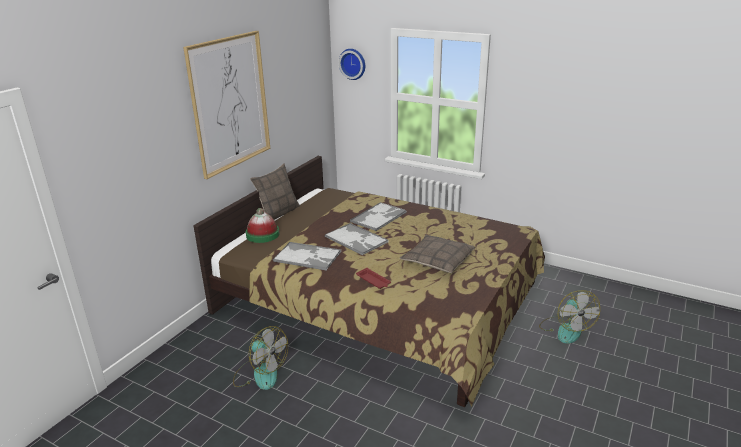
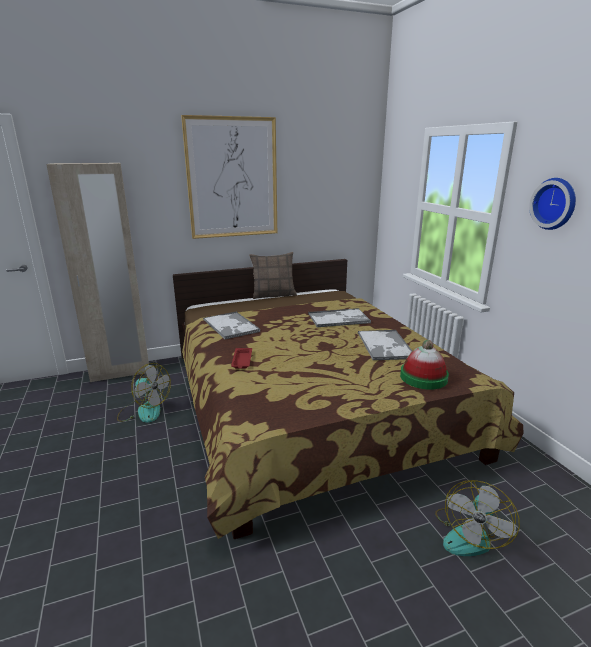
camera: 40 degrees right, 5 degrees down
(170, 357) = (120, 372): none -> beige wardrobe
(260, 374) = (144, 410): fan -> fan turned 45 degrees counterclockwise
(262, 234) = (235, 304): hat -> hat (423, 377)
(353, 63) = (395, 171): wall clock -> wall clock (555, 203)
(356, 240) = (288, 327): tray -> tray (385, 346)
(437, 260) = (327, 368): pillow -> none

